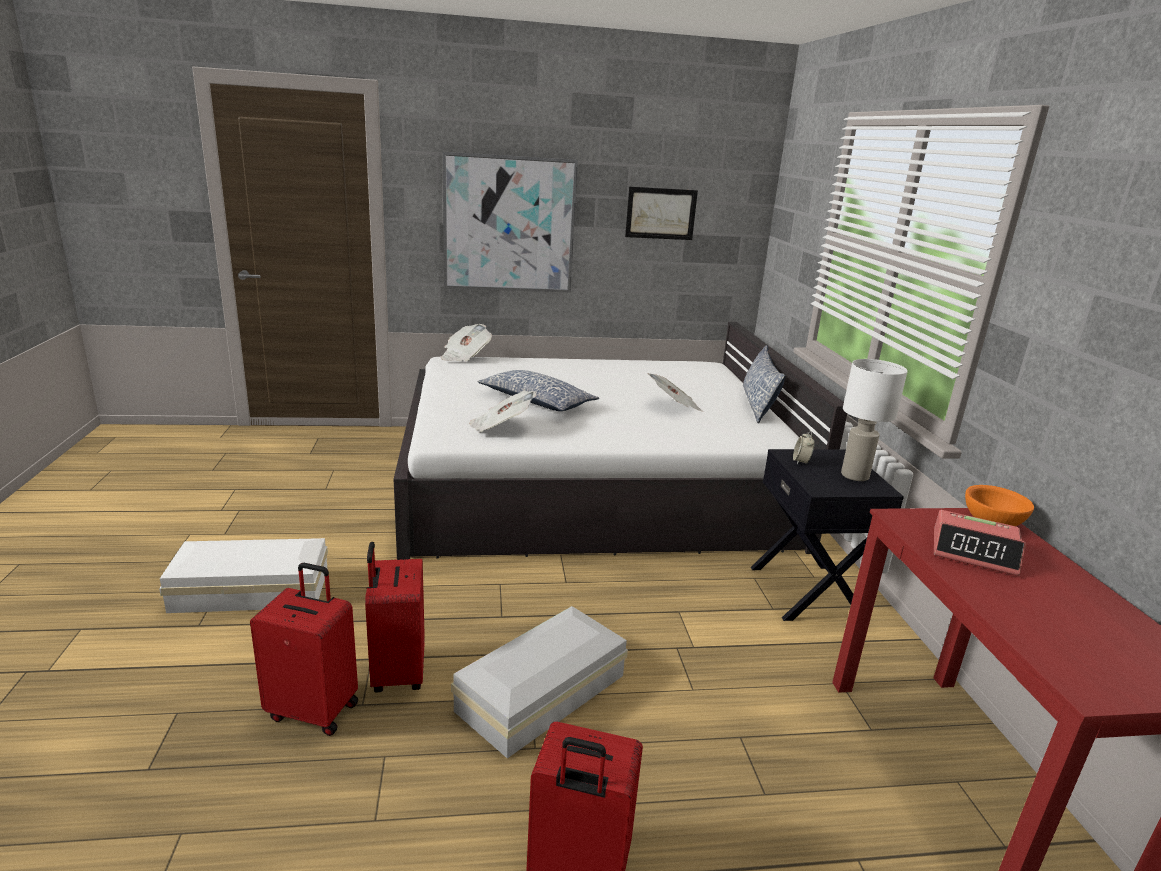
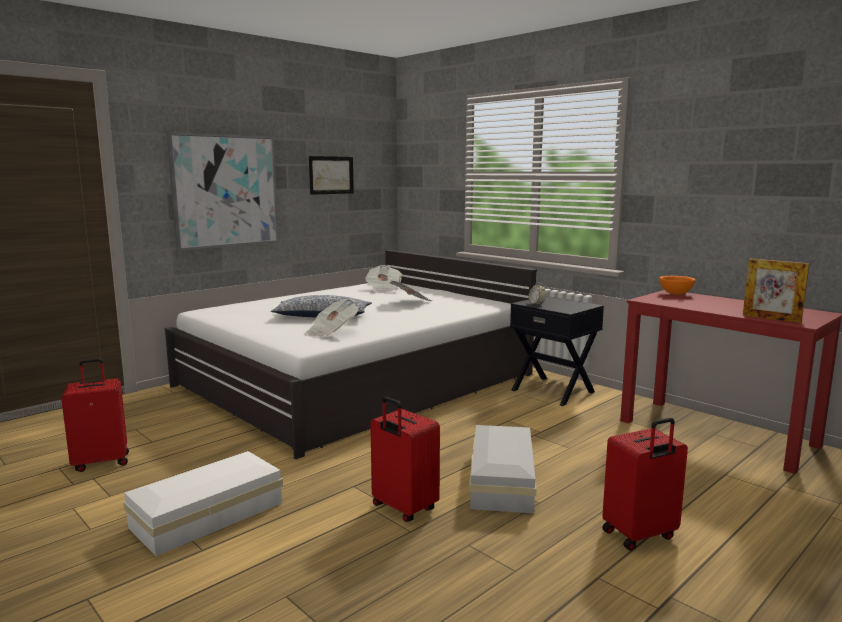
camera: 35 degrees left, 10 degrees down
(314, 709) = (384, 547): red suitcase -> red suitcase (101, 462)
(465, 356) = (211, 306): newspaper -> newspaper (383, 290)
(757, 404) = (451, 292): pillow -> none
(854, 476) = (569, 303): white table lamp -> none
(974, 552) = (691, 302): alarm clock -> none
(1045, 650) = (771, 318): none -> picture frame

